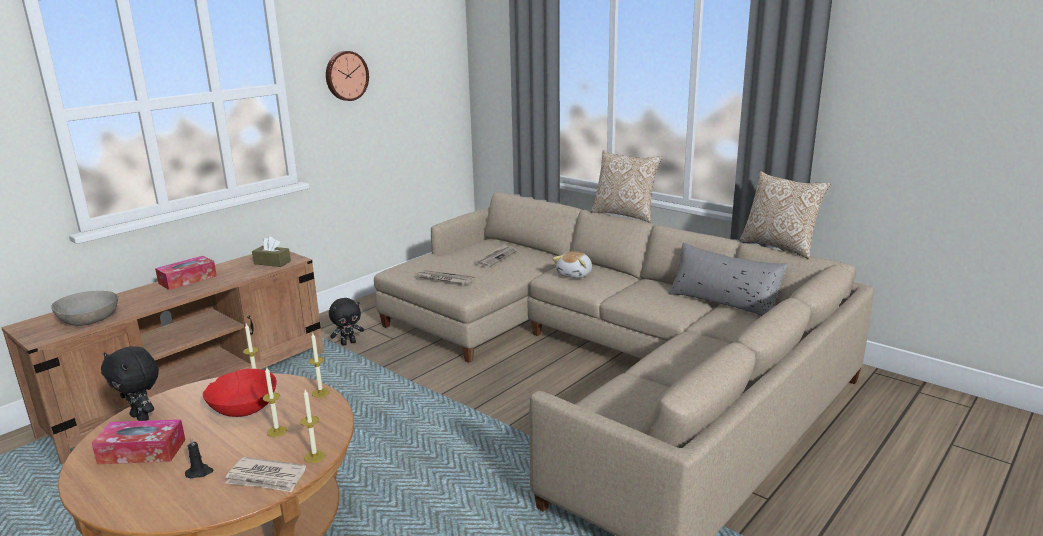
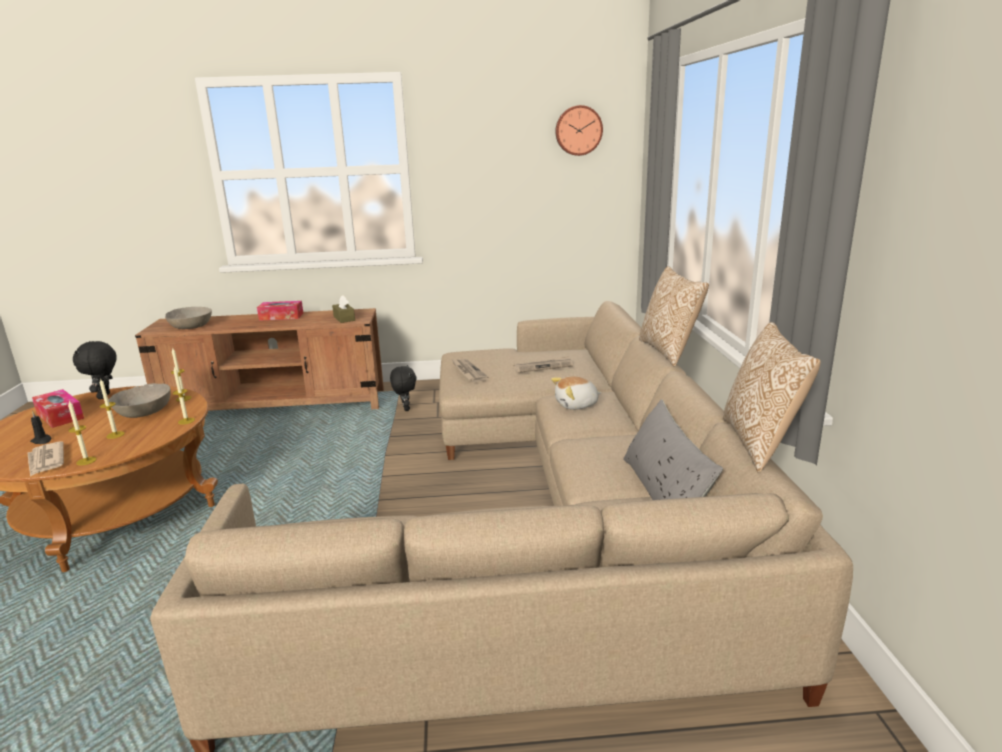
camera: 45 degrees right, 0 degrees up
(243, 406) = (143, 411): red bowl -> grey bowl
(346, 75) = (476, 161): wall clock -> wall clock (578, 130)
(348, 343) = (405, 408): black plush toy -> black plush toy turned 120 degrees counterclockwise

